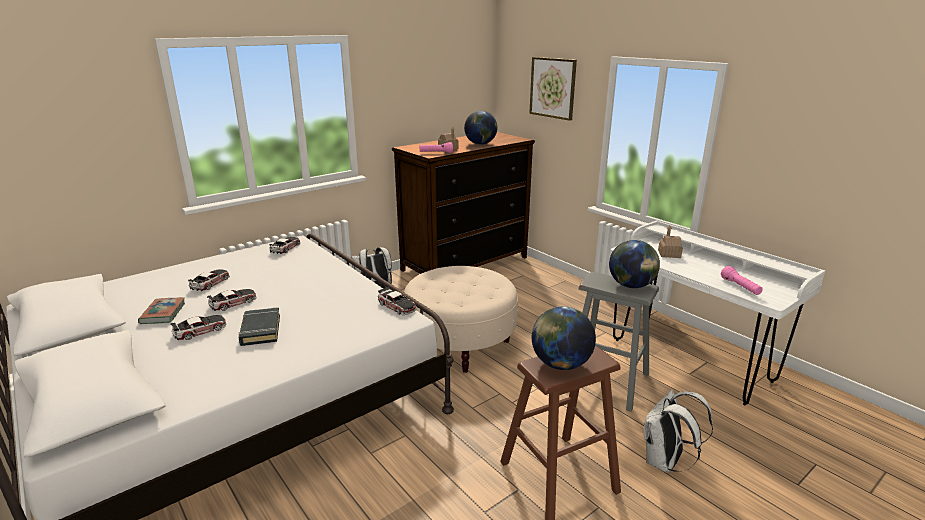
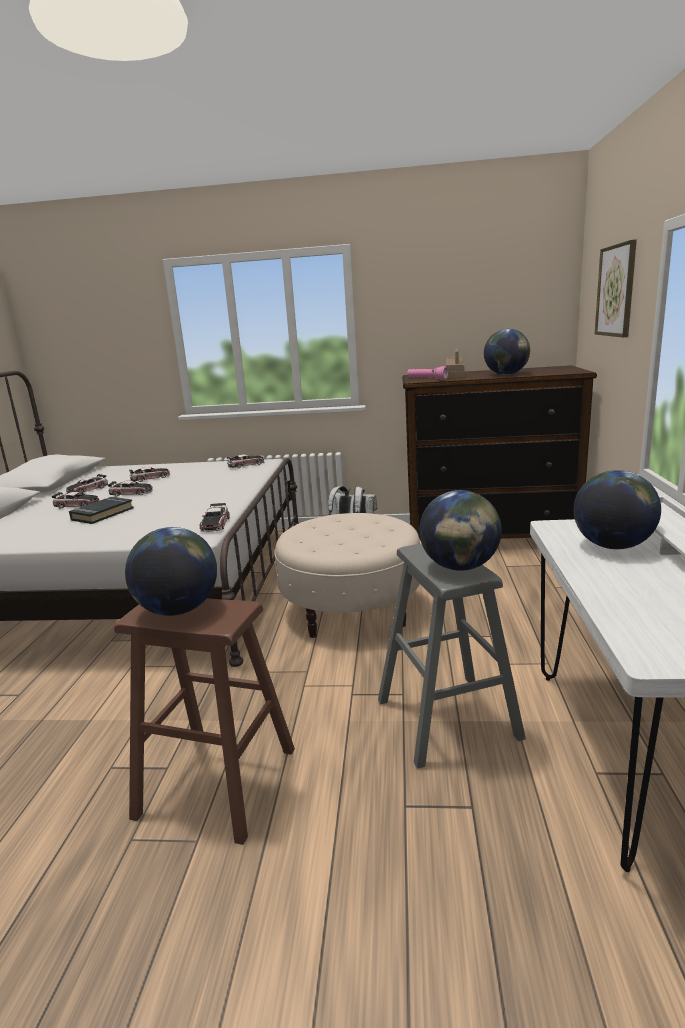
camera: 45 degrees right, 5 degrees down
(163, 313) = (87, 490): book -> toy car
(665, 462) = (353, 854): white backpack -> none
(669, 254) = (612, 546): toy house -> globe
(740, 287) = (634, 619): pink flashlight -> none

